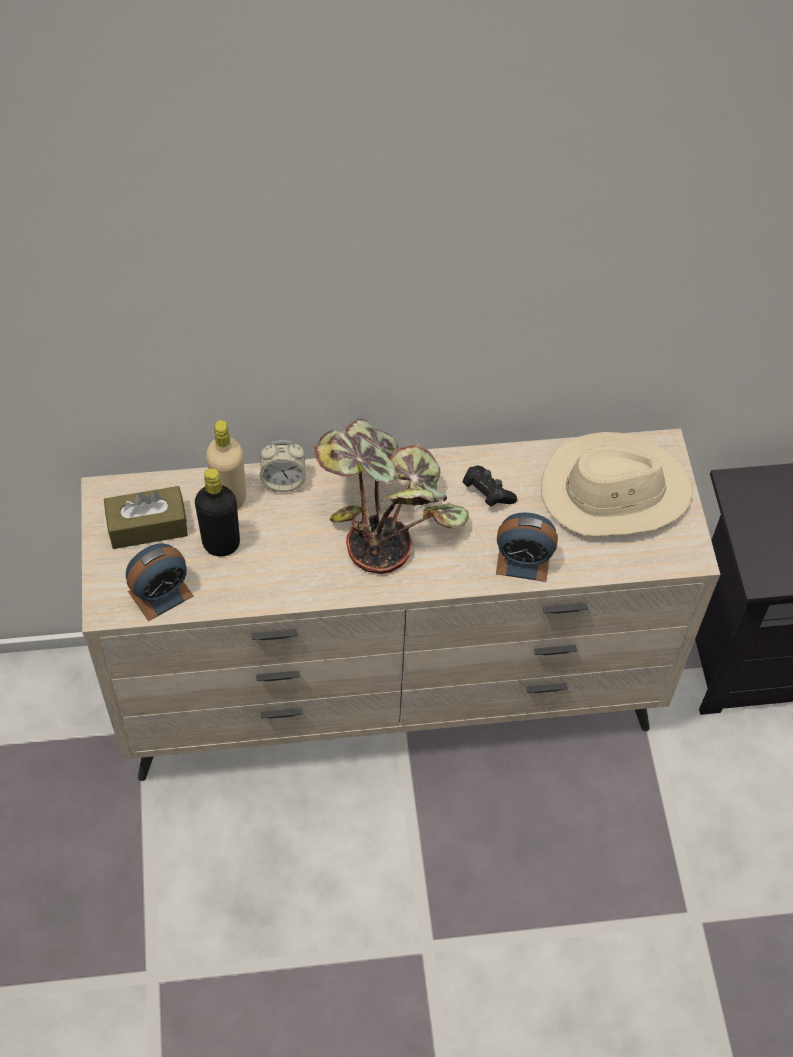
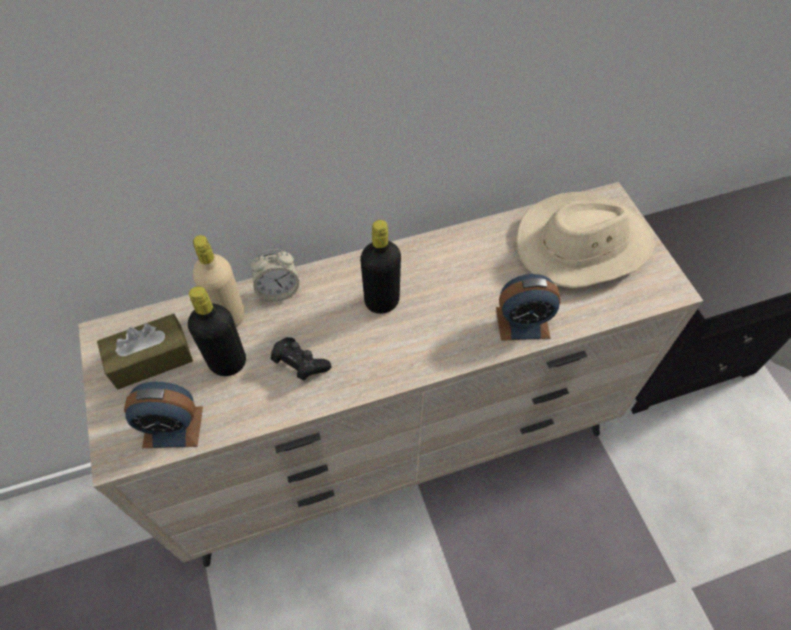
camera: 10 degrees left, 0 degrees up
(160, 593) = (173, 427): alarm clock -> alarm clock turned 45 degrees clockwise
(386, 512) = (382, 301): potted plant -> black bottle
(487, 493) = (470, 266): black game controller -> black game controller (300, 364)

